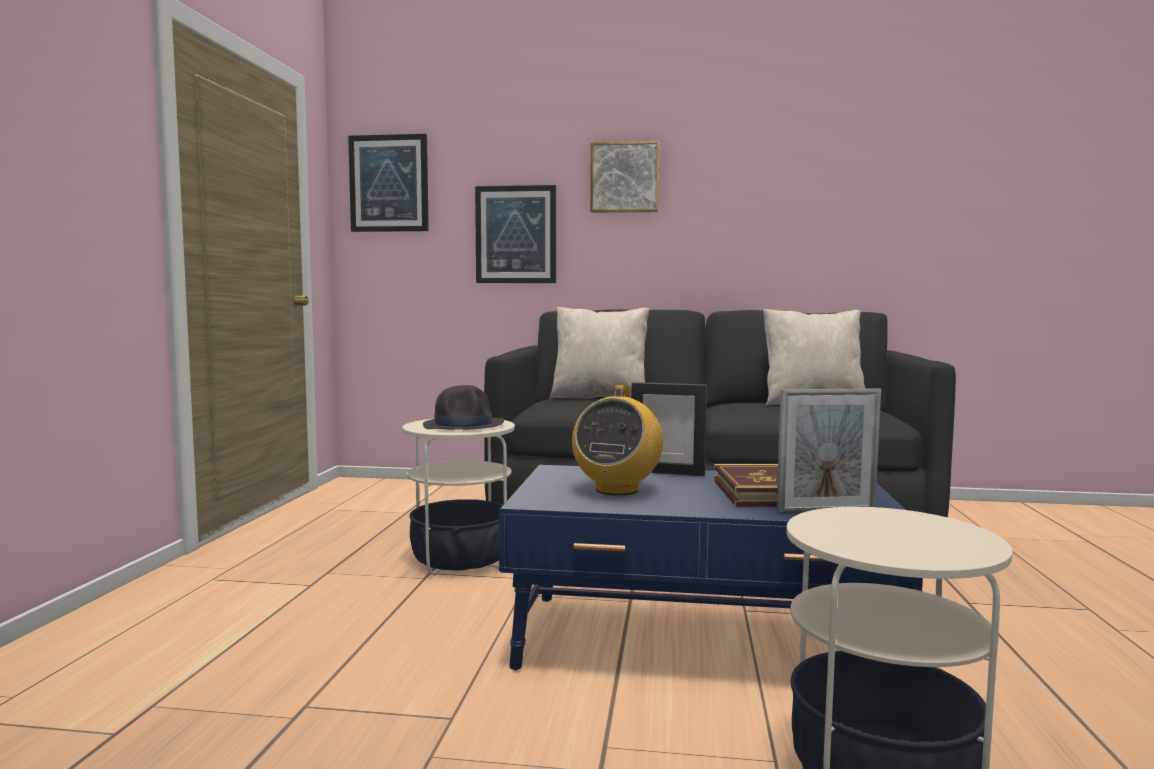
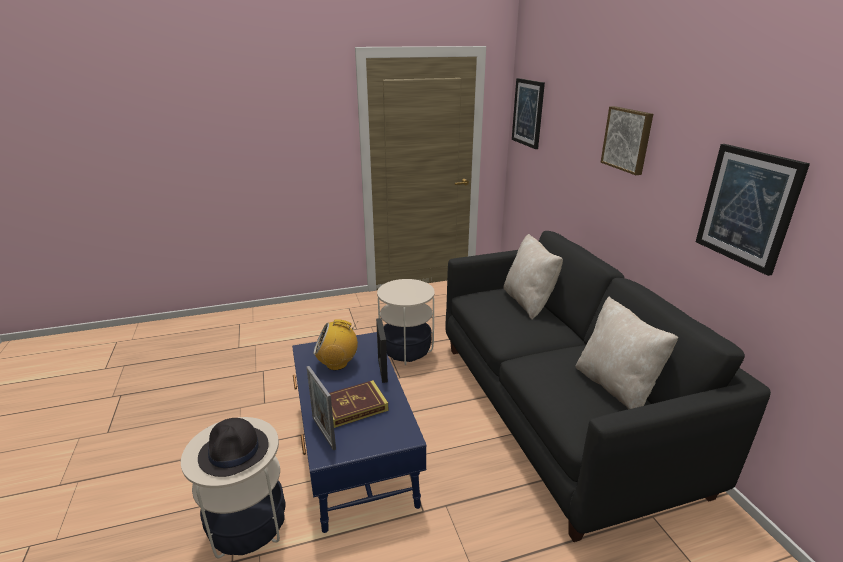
camera: 65 degrees right, 20 degrees up
(464, 425) = (405, 292): black hat -> black hat (234, 452)
(516, 235) = (570, 165): picture -> picture (747, 207)

